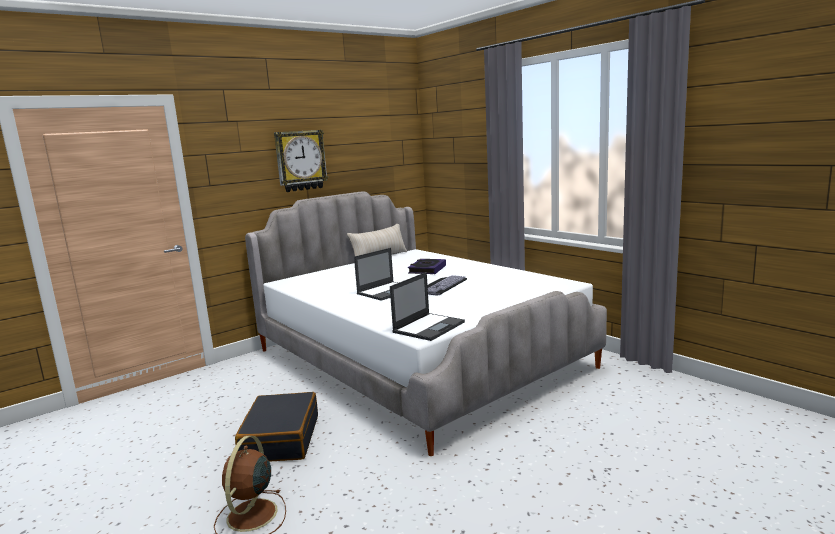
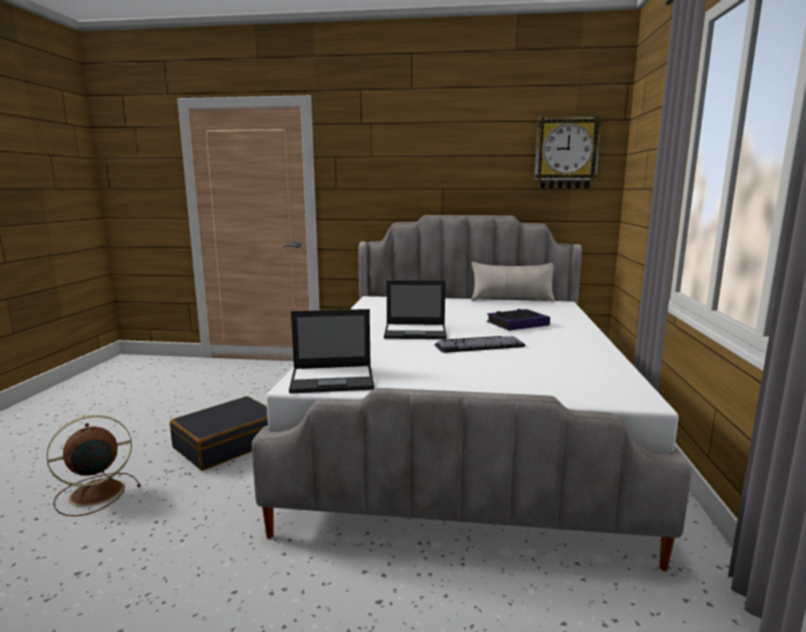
camera: 45 degrees right, 0 degrees up
(300, 160) = (437, 171): wall clock -> wall clock (566, 153)

